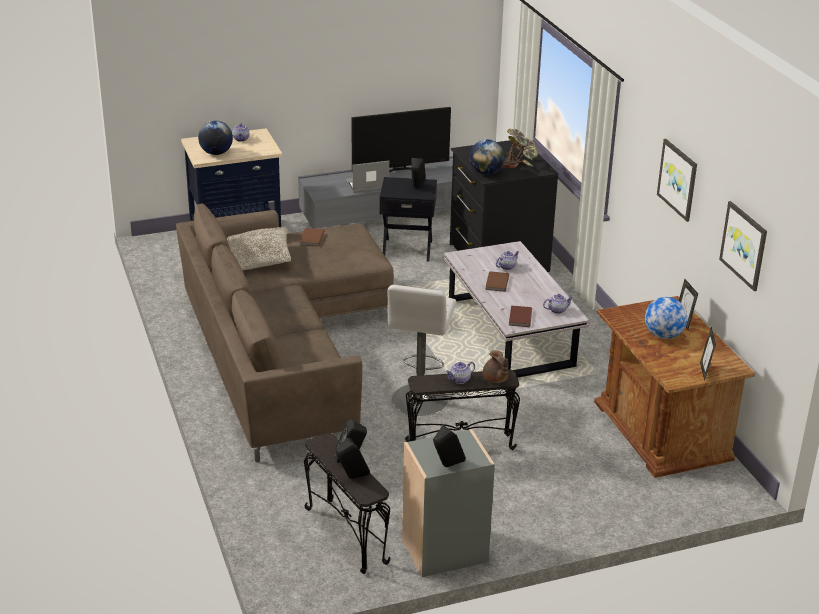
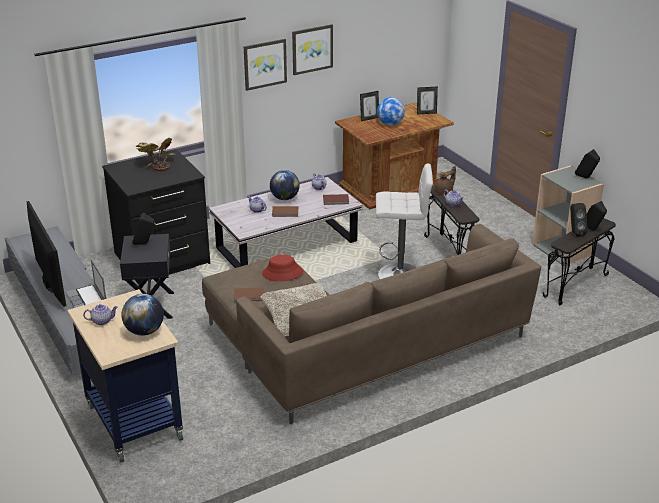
camera: 100 degrees left, 0 degrees up
(345, 258) = (282, 273): none -> red hat
(486, 173) = (182, 176): globe -> globe (285, 198)
(744, 245) = (388, 39): picture -> picture (265, 64)

